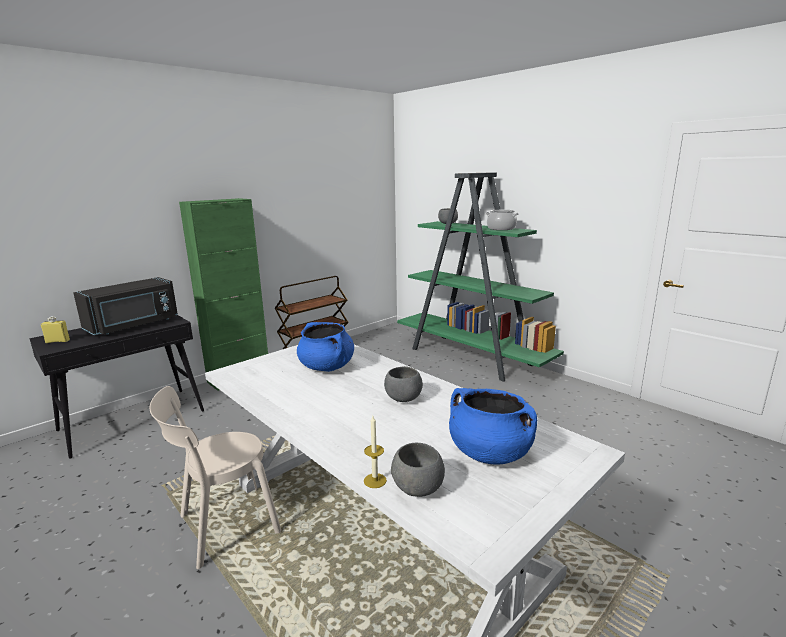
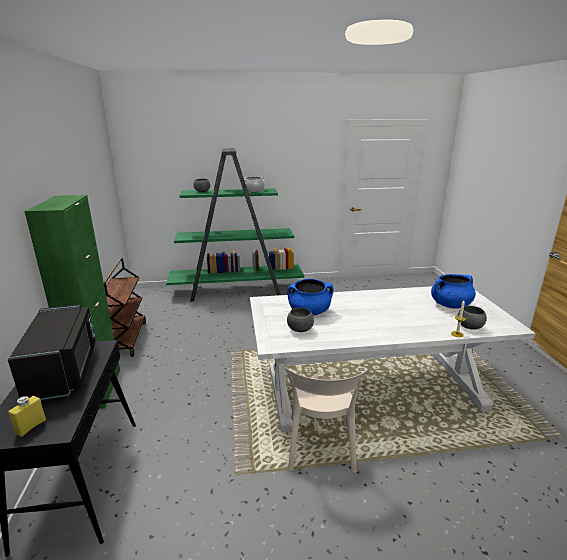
camera: 55 degrees left, 5 degrees up
(403, 398) = (379, 305): grey bowl -> grey bowl (300, 329)

